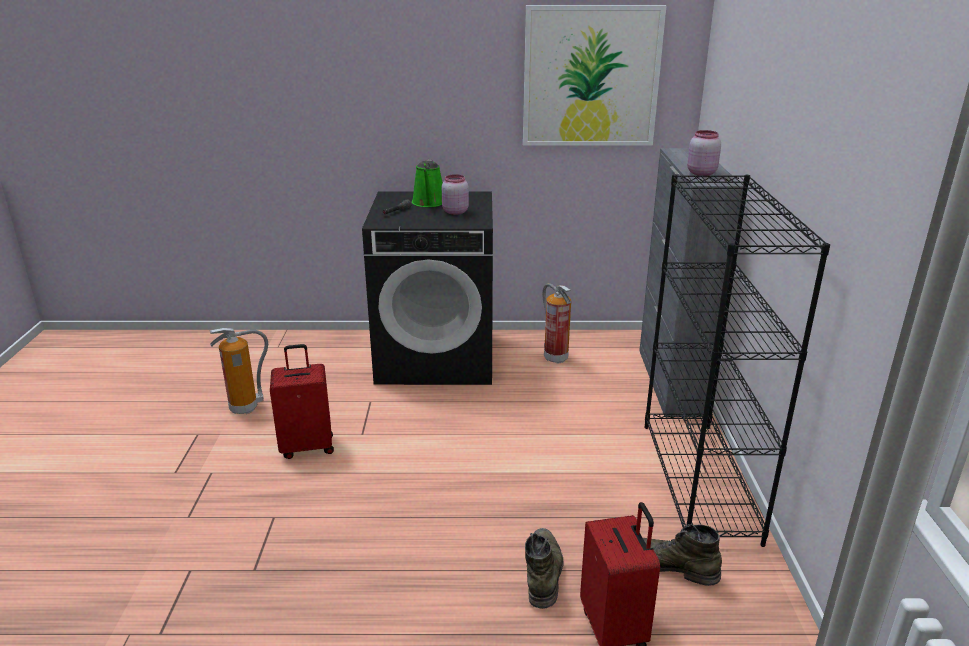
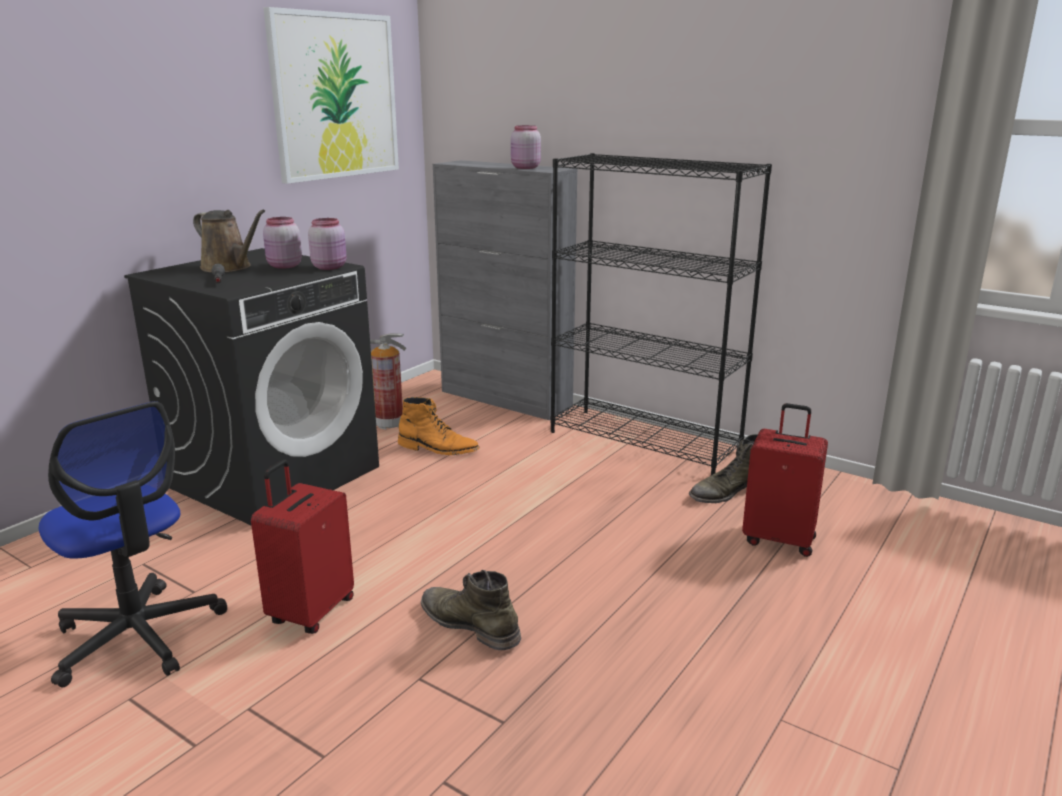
camera: 55 degrees left, 5 degrees down
(245, 408) = (138, 636): fire extinguisher -> office chair
(429, 203) = (229, 267): green watering can -> brown watering can
(472, 222) = (330, 267): none -> pink jar
(543, 571) = (685, 544): green boot -> green boot (469, 624)
(547, 393) = (438, 449): none -> orange boot

